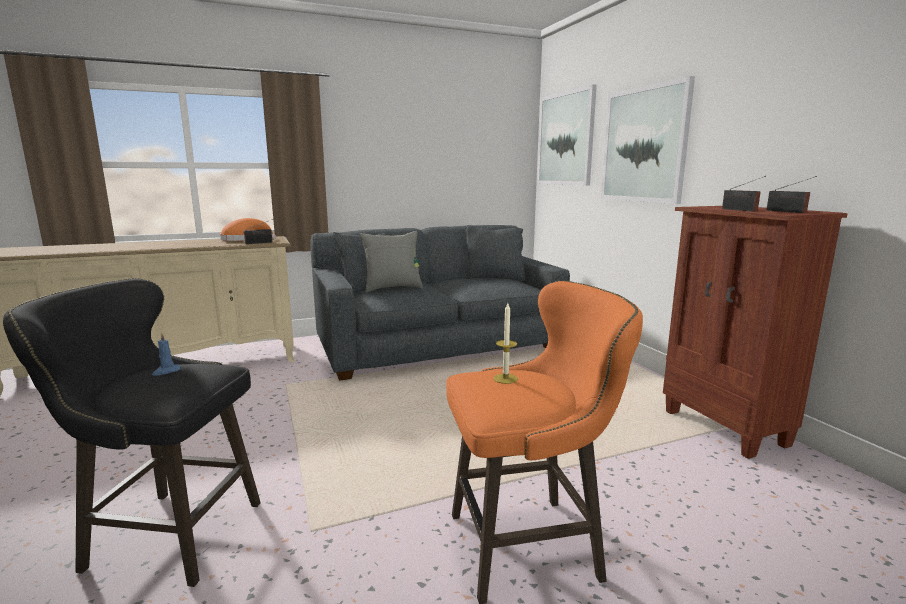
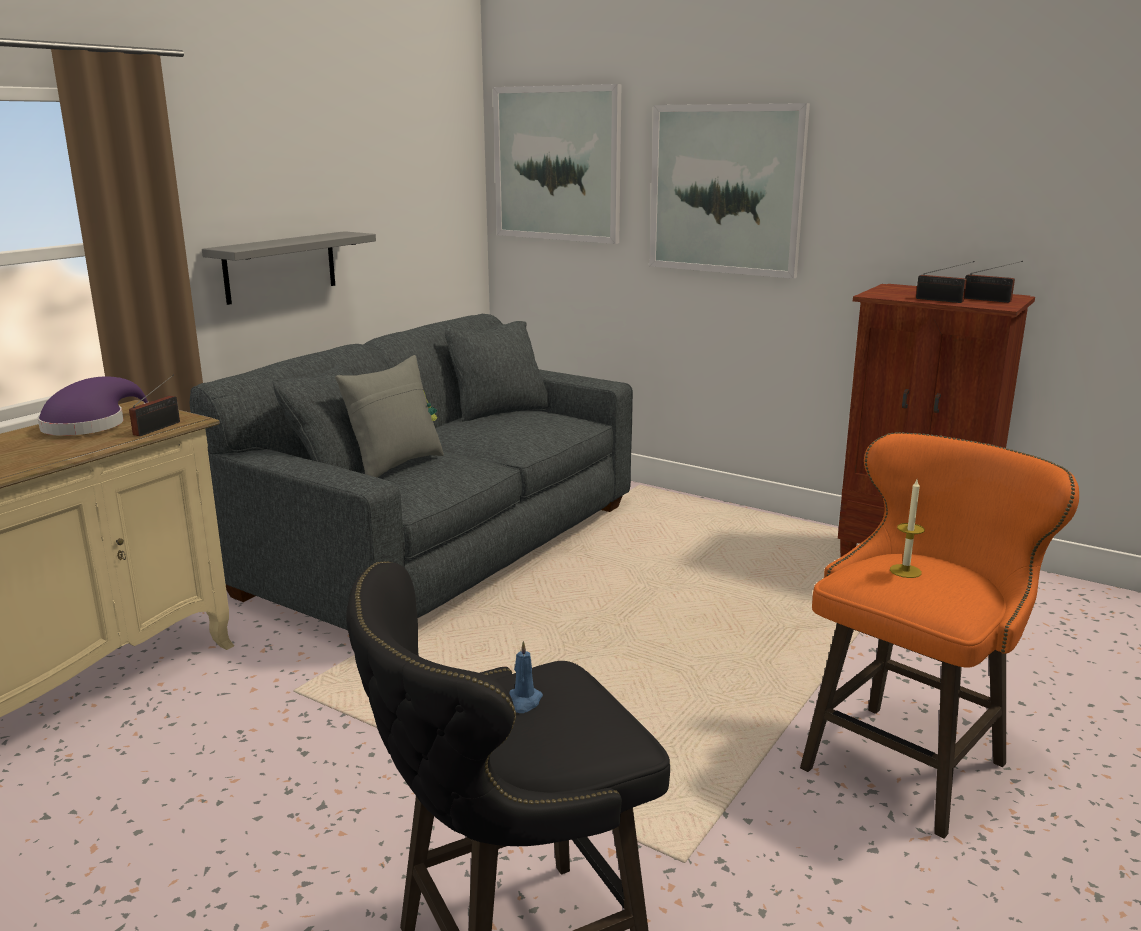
camera: 35 degrees left, 5 degrees up
(243, 240) = (90, 425): orange hat -> purple hat
(386, 186) = (280, 267): none -> grey shelf

